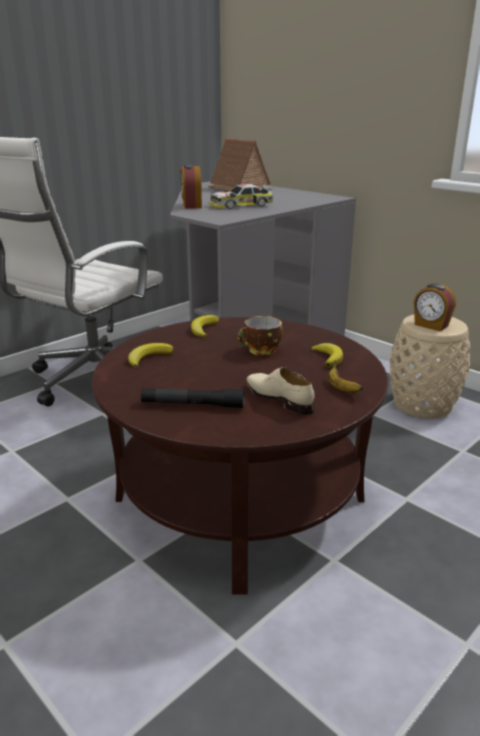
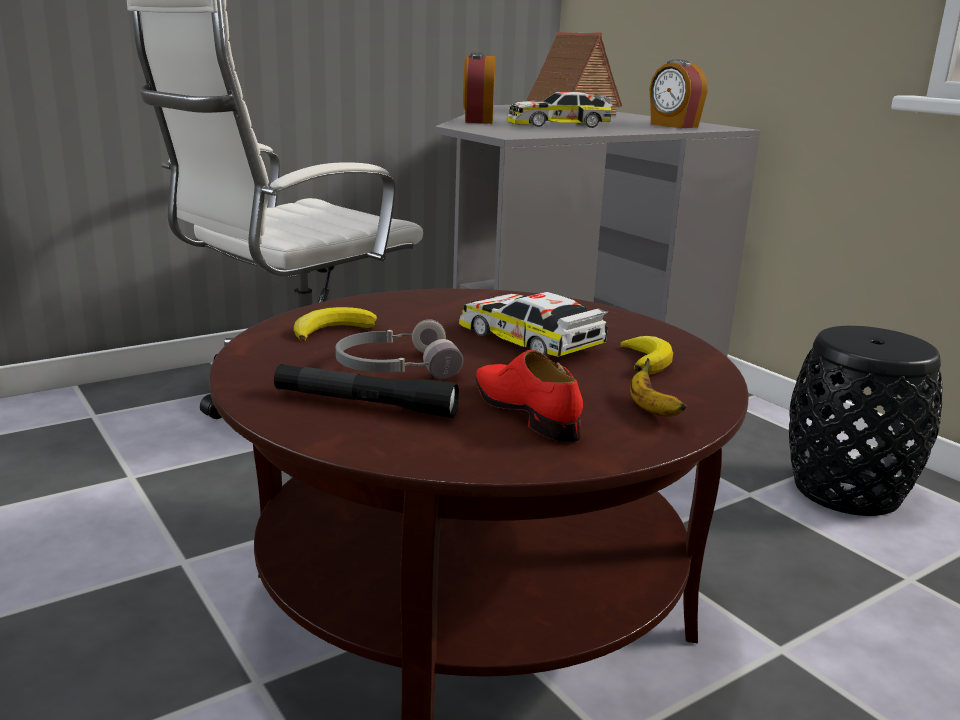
camera: 10 degrees right, 5 degrees down
(197, 379) = (396, 367): none -> grey headphones
(203, 329) = (447, 301): banana -> none
(261, 351) = (529, 339): cup -> toy car
(279, 398) = (525, 411): beige shoe -> red shoe
(422, 405) = (846, 491): beige stool -> black stool
(430, 326) = (868, 345): alarm clock -> alarm clock (673, 126)

